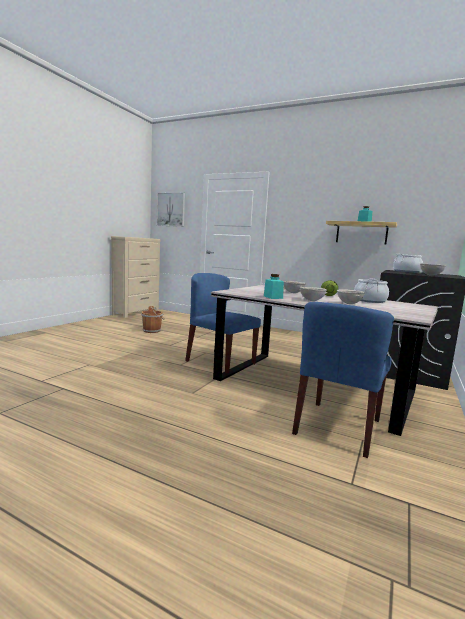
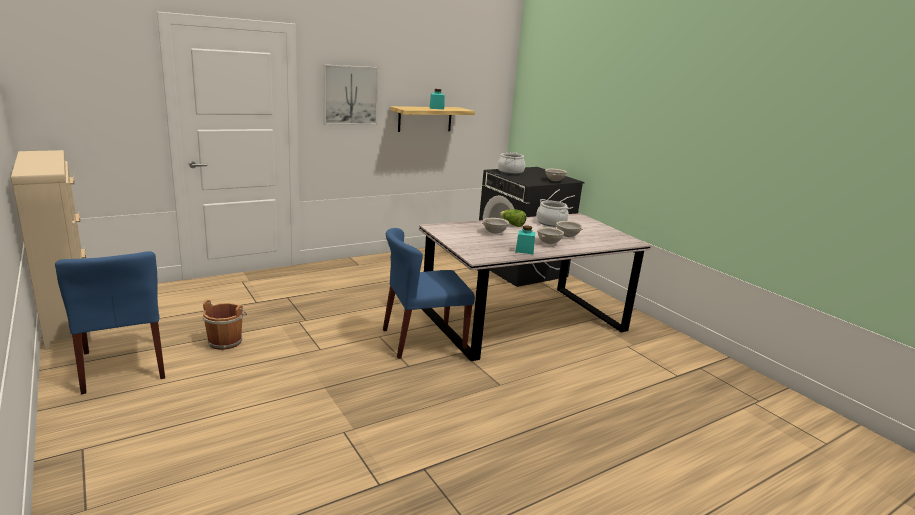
camera: 60 degrees left, 10 degrees up
(171, 209) = (73, 81): picture -> picture (350, 95)
(338, 427) = (605, 346): blue chair -> blue chair (123, 365)

